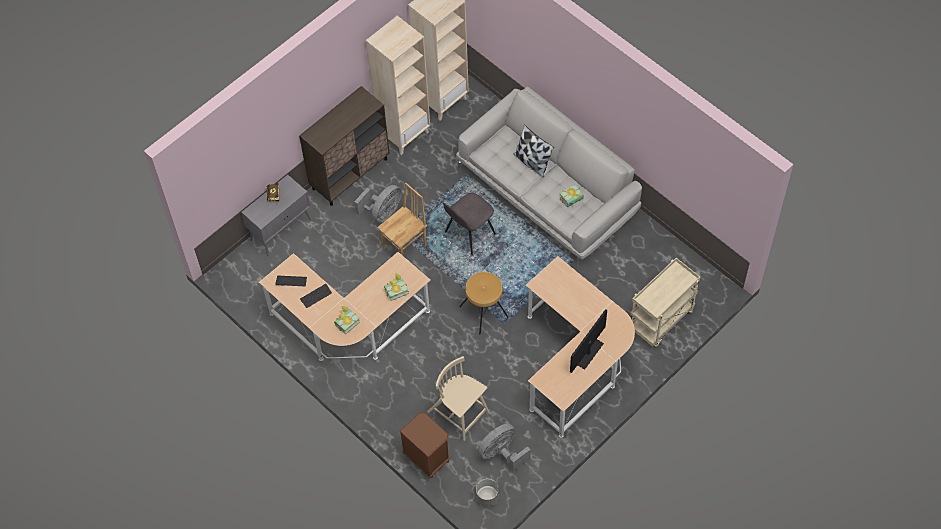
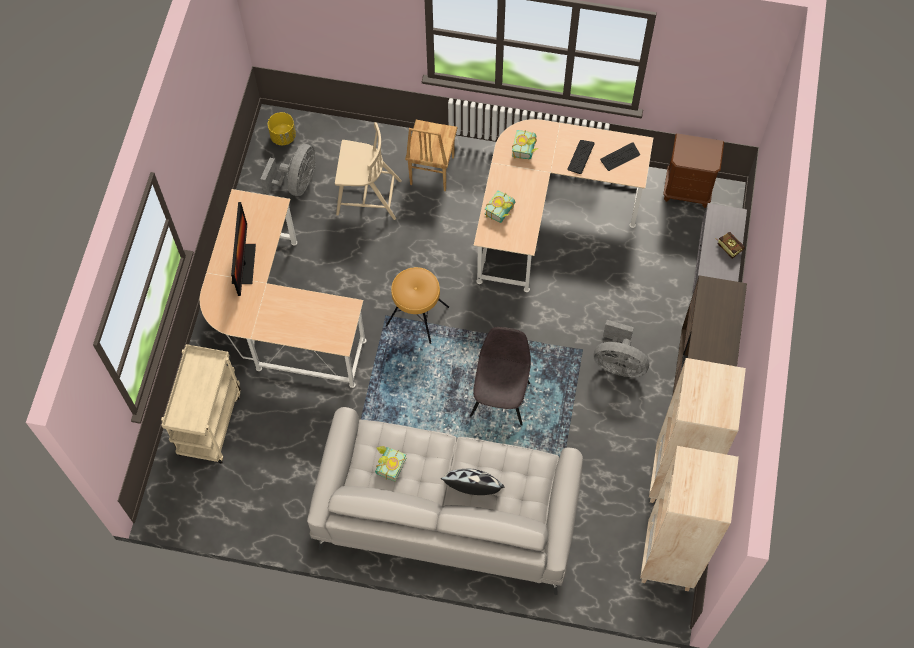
camera: 145 degrees right, 5 degrees up
(382, 212) = (618, 363): grey fan -> grey fan turned 75 degrees counterclockwise
(405, 246) = (560, 339): brown chair -> brown chair (431, 171)
(427, 458) = (368, 138): brown nightstand -> brown nightstand (687, 190)
(487, 497) = (283, 136): grey planter -> yellow planter

